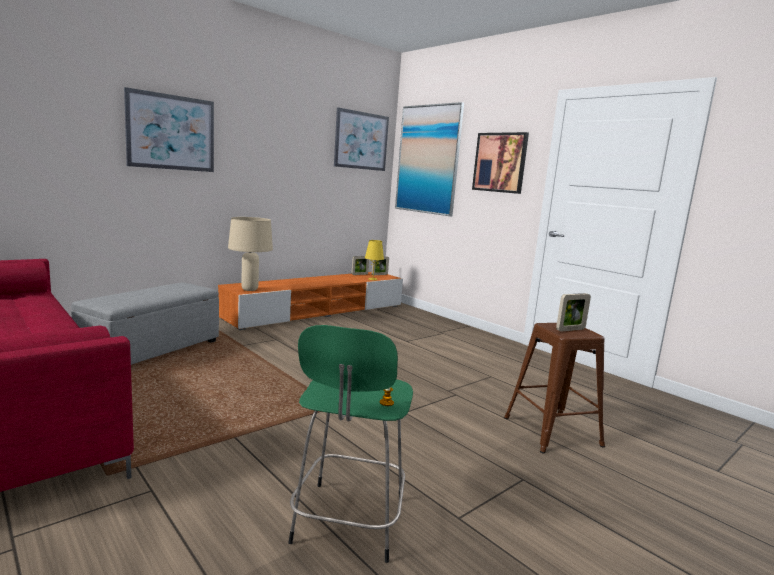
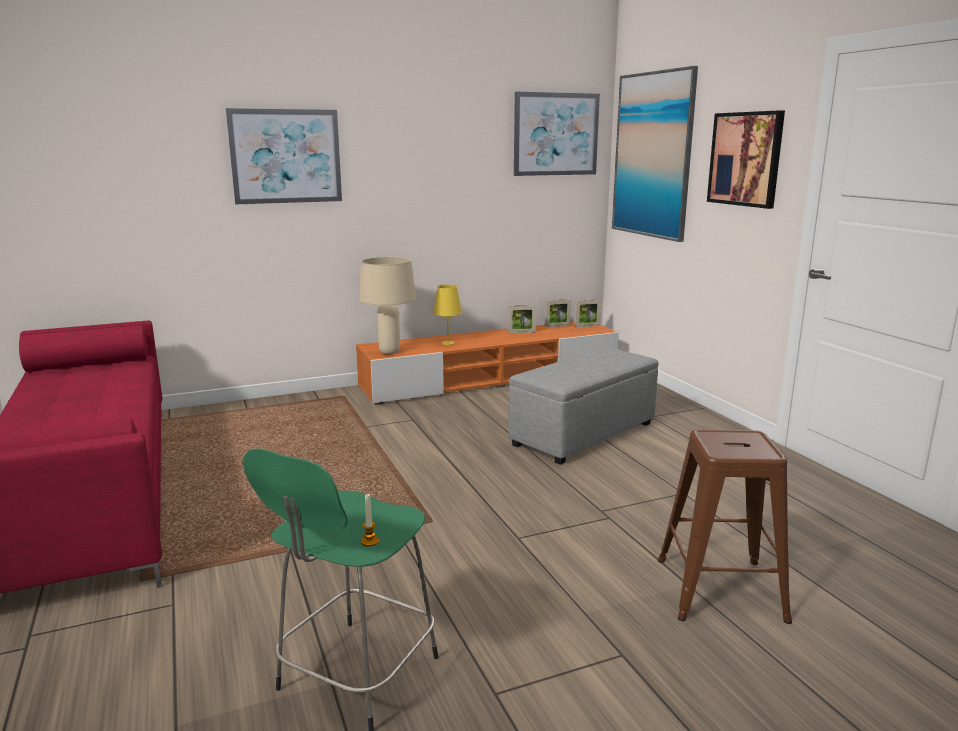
camera: 20 degrees right, 5 degrees up
(151, 352) = (259, 431): grey ottoman -> grey ottoman (583, 434)
(372, 279) = (570, 334): yellow table lamp -> yellow table lamp (447, 343)
(570, 329) = (739, 444): picture frame -> picture frame (521, 332)

